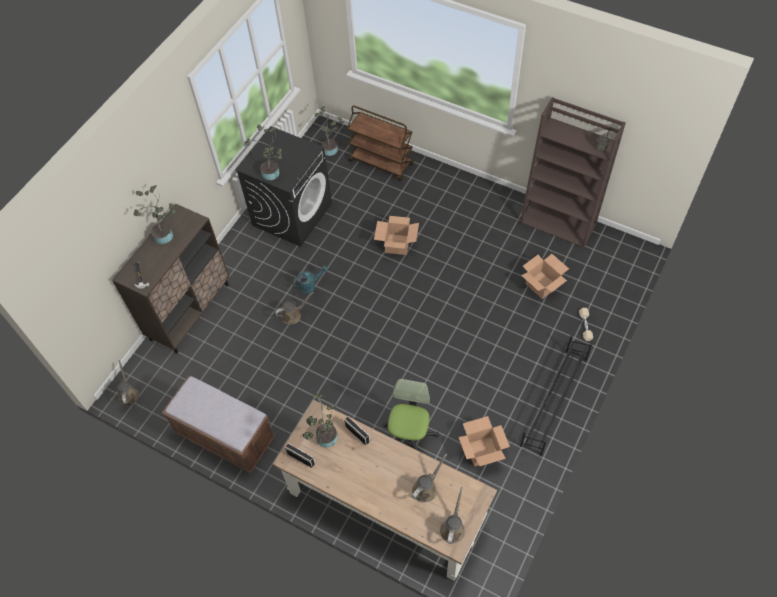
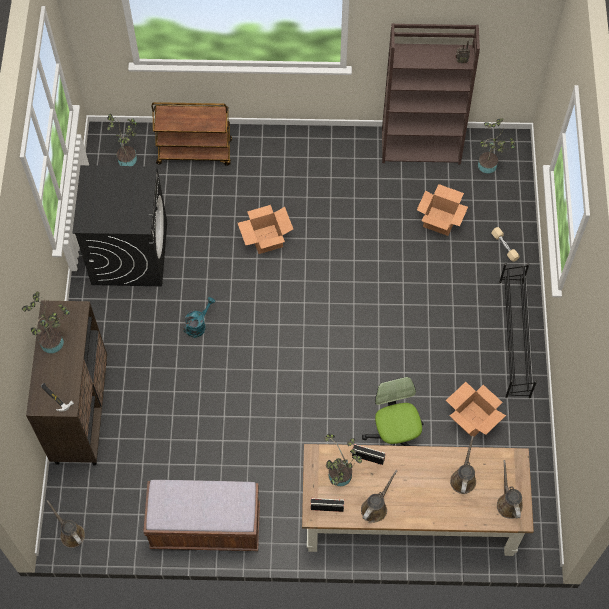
camera: 30 degrees left, 5 degrees up
(272, 174) = (118, 221): potted plant -> potted plant (489, 165)
(293, 315) = (199, 366): brown watering can -> brown watering can (375, 507)

